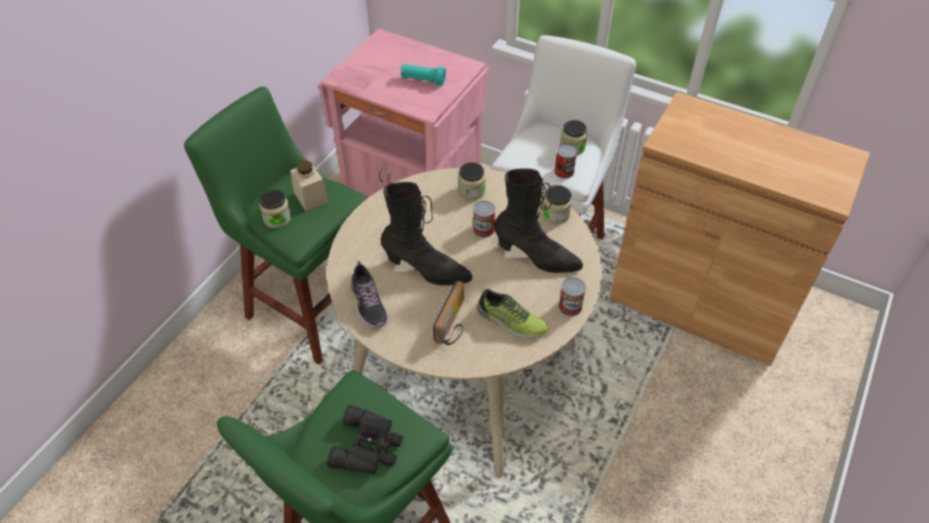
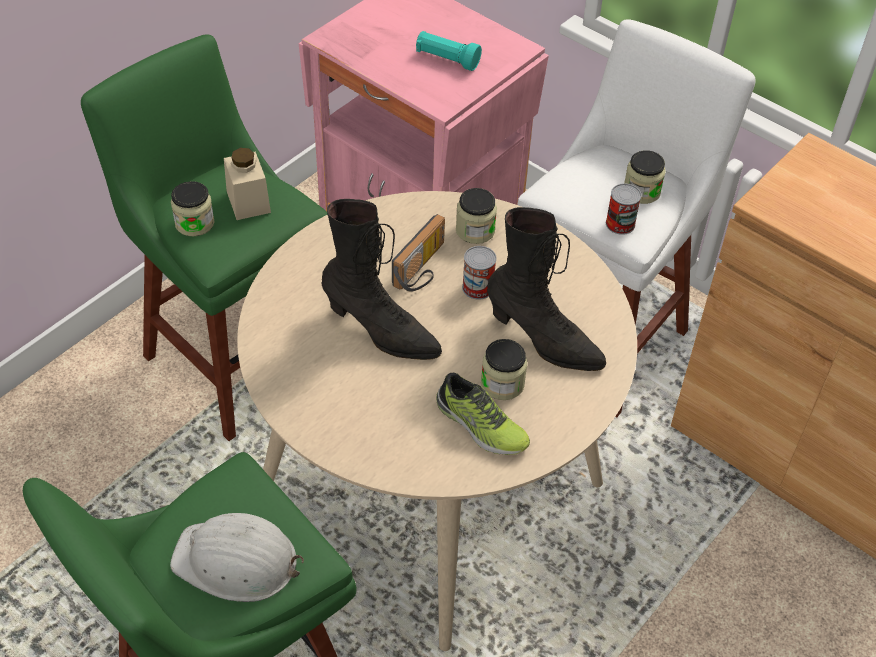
camera: 10 degrees right, 0 degrees up
(368, 304) = (287, 364): shoe -> none
(369, 446) = (237, 562): black binoculars -> white hard hat
(454, 323) = (399, 413): radio -> radio (423, 269)
(555, 214) = (588, 284): jar -> jar (502, 383)
(570, 307) = (572, 420): can -> none

